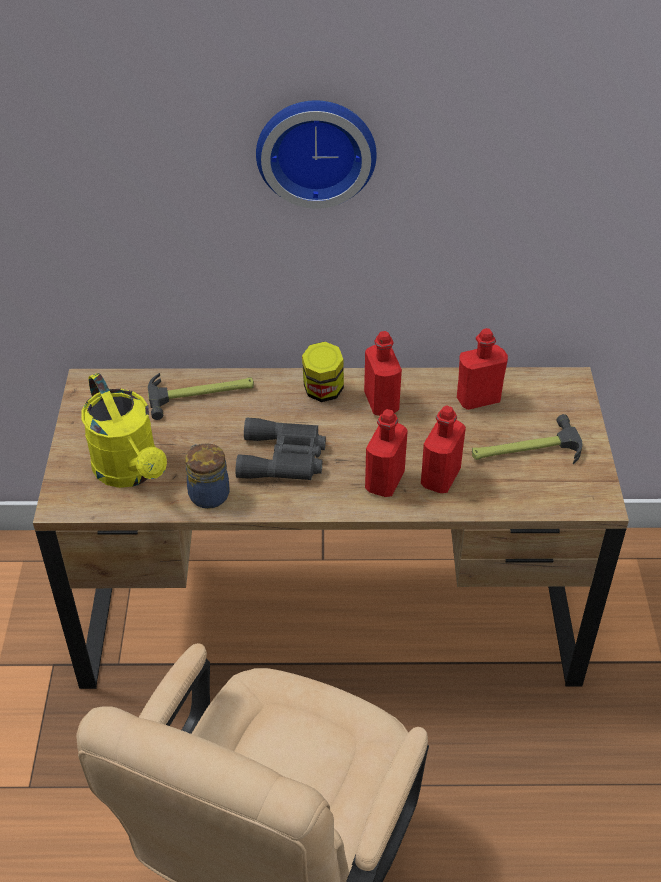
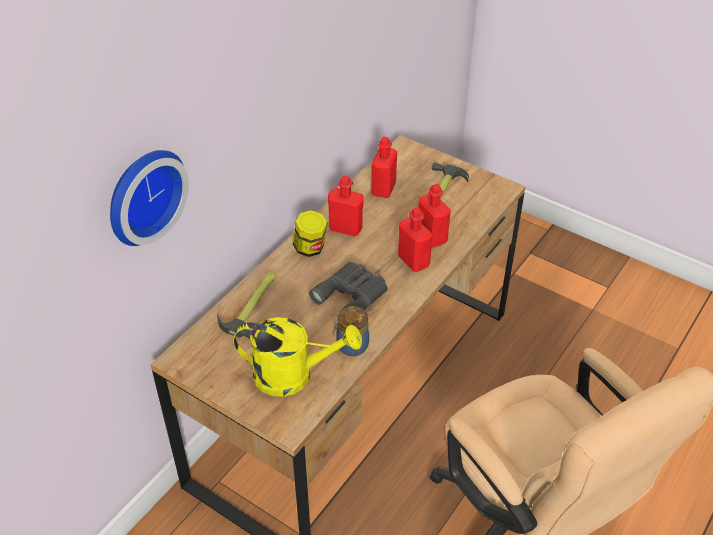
camera: 55 degrees left, 0 degrees up
(316, 149) = (266, 78): wall clock -> wall clock (142, 194)

